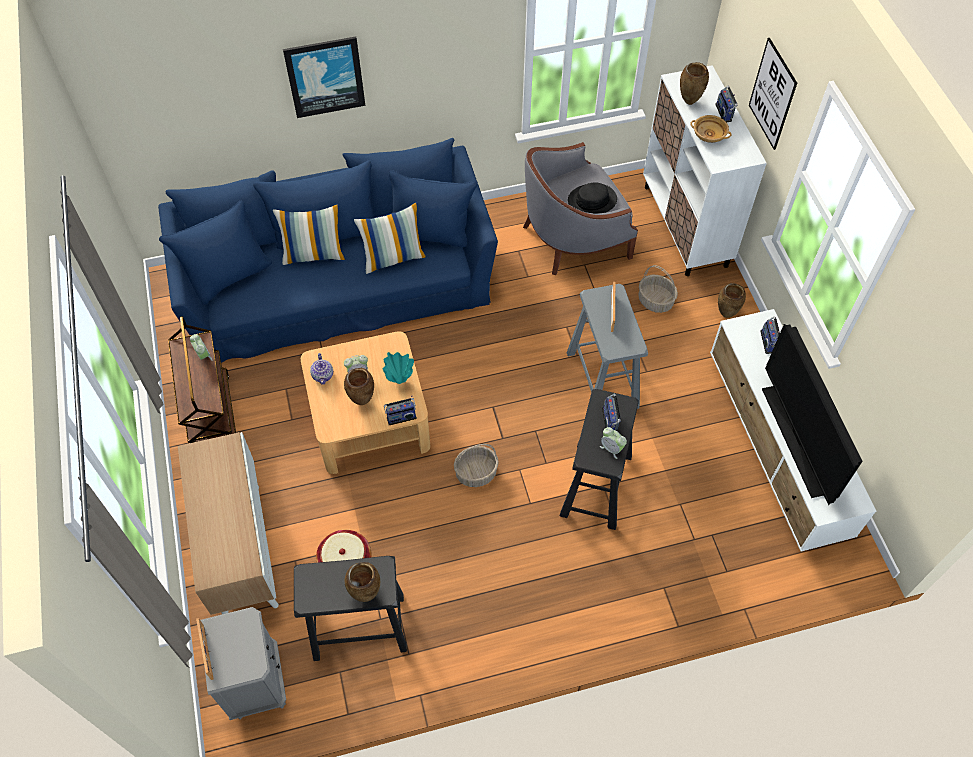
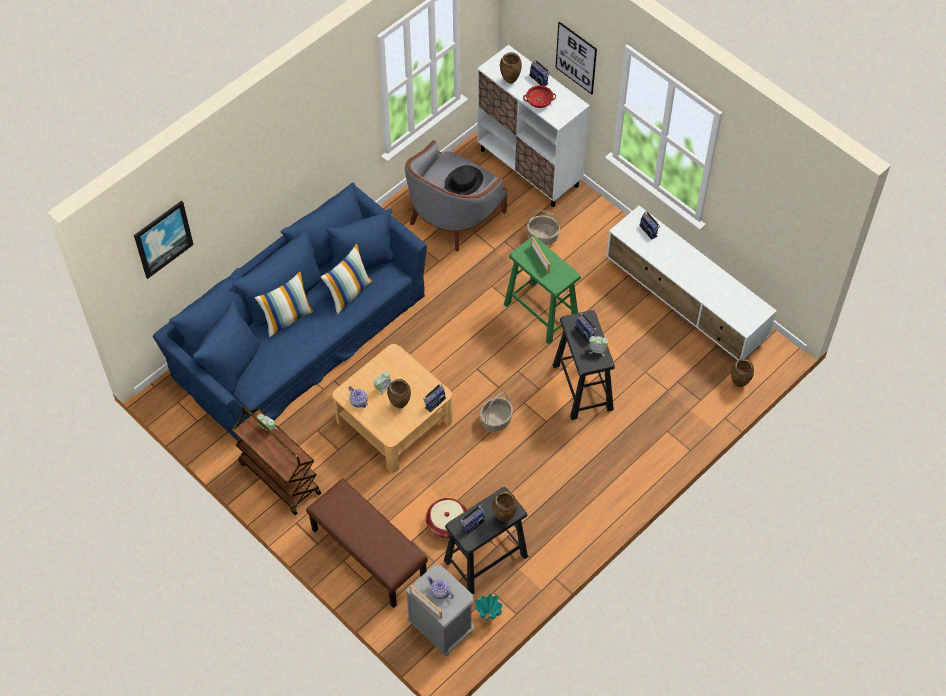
camera: 30 degrees left, 0 degrees up
(234, 645) = (440, 592): none -> teapot
(240, 550) = (368, 554): cabinet -> brown bench
(324, 582) = (472, 524): none -> radio
(325, 76) = (257, 180): picture -> picture (163, 238)
(399, 381) = (416, 378): turquoise vase -> turquoise vase (488, 616)
(602, 379) = (541, 312): grey stool -> green stool
(708, 135) = (539, 101): beige bowl -> red bowl
(725, 314) = (597, 223): brown vase -> brown vase (738, 384)
(797, 440) = (704, 289): television -> none

